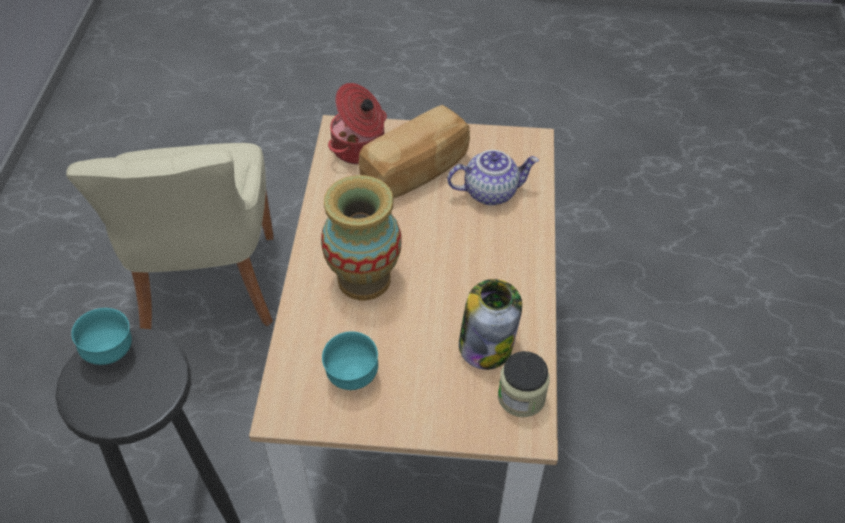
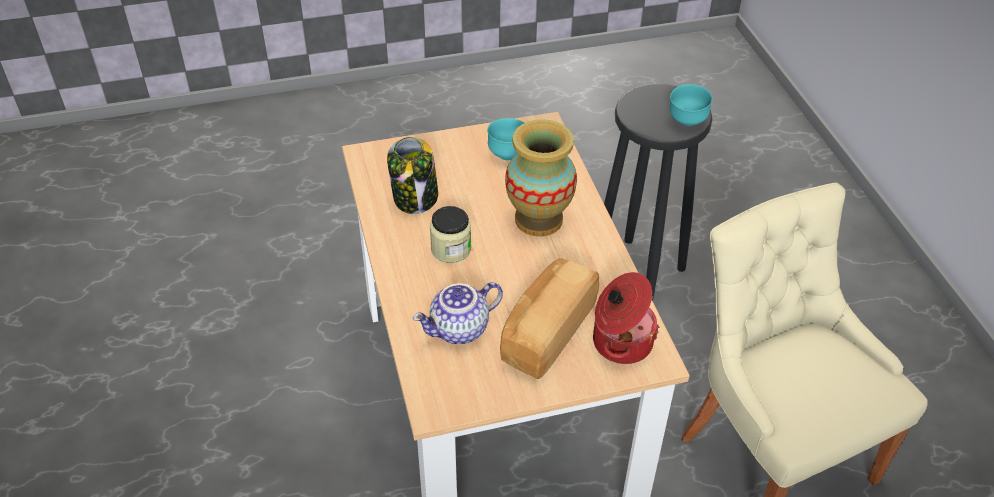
camera: 160 degrees right, 5 degrees down
(521, 397) = (377, 172): jar -> jar (451, 249)

